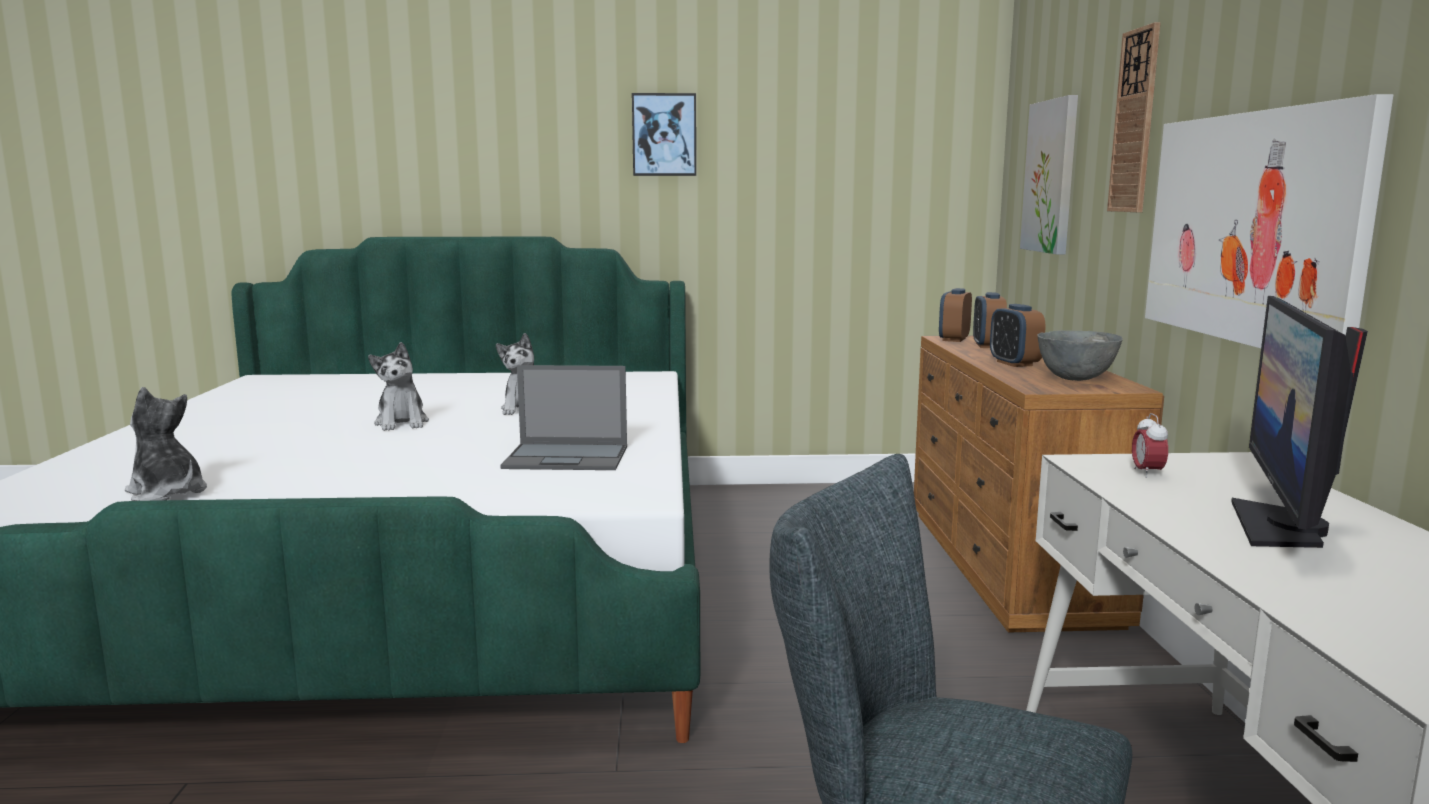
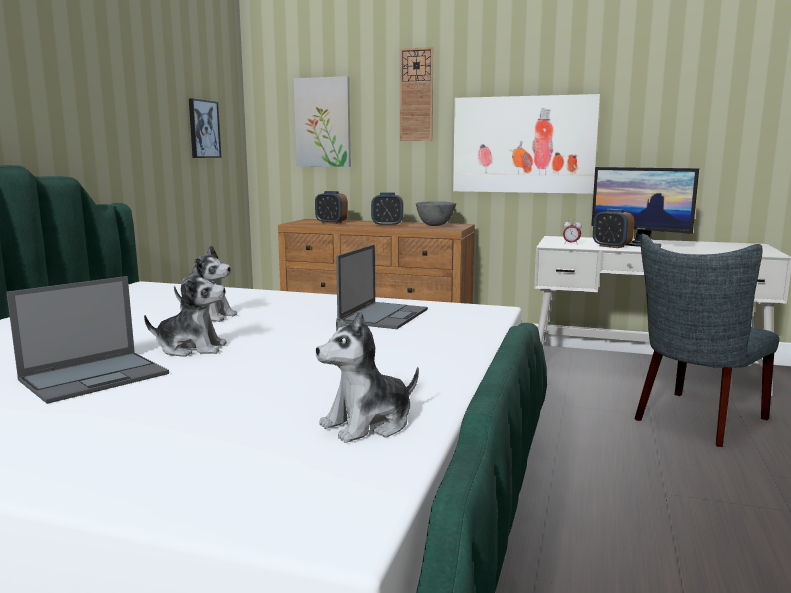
camera: 70 degrees left, 0 degrees up
(319, 417) = (96, 376): none -> laptop
(664, 135) = (80, 69): picture -> picture (203, 129)
(954, 339) = (302, 223): alarm clock -> alarm clock (611, 246)

